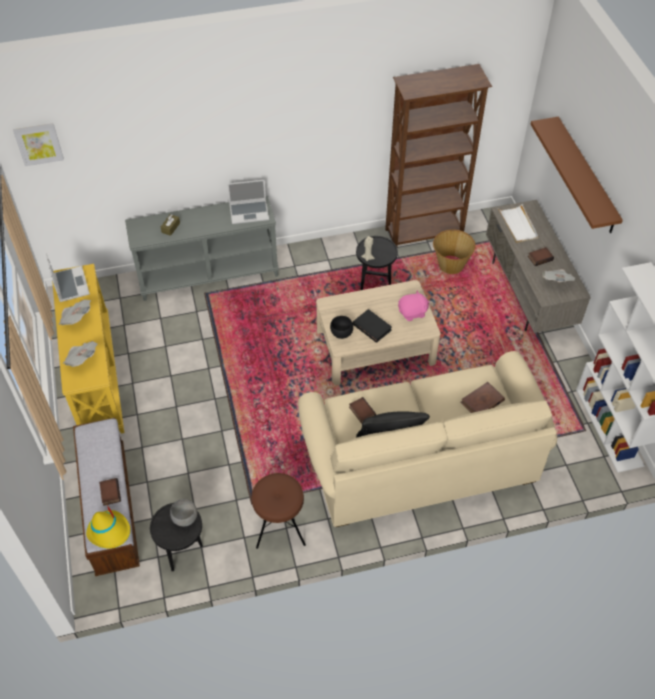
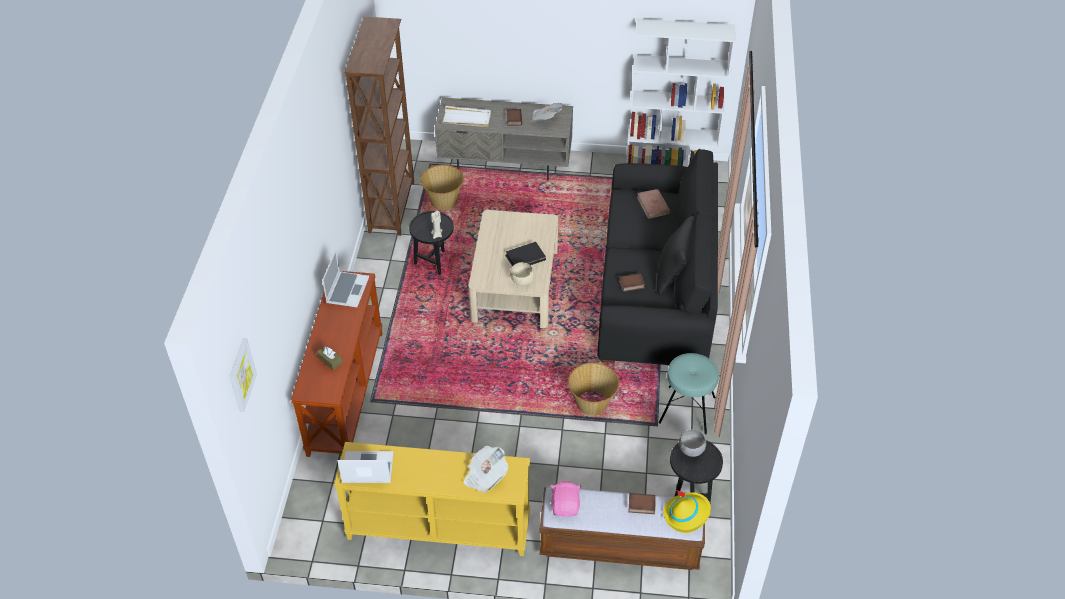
camera: 70 degrees left, 5 degrees down
(76, 318) = (422, 471): newspaper -> none
(208, 274) = (345, 392): grey console table -> brown console table
(258, 445) = (592, 404): none -> basket
(280, 524) = (687, 410): brown stool -> turquoise stool
(341, 333) = (522, 281): black bowl -> beige bowl
(412, 313) = (522, 225): pink plush toy -> pink plush toy (565, 506)
(420, 459) = (655, 291): beige sofa -> black sofa
(586, 176) = (506, 25): brown shelf -> none

